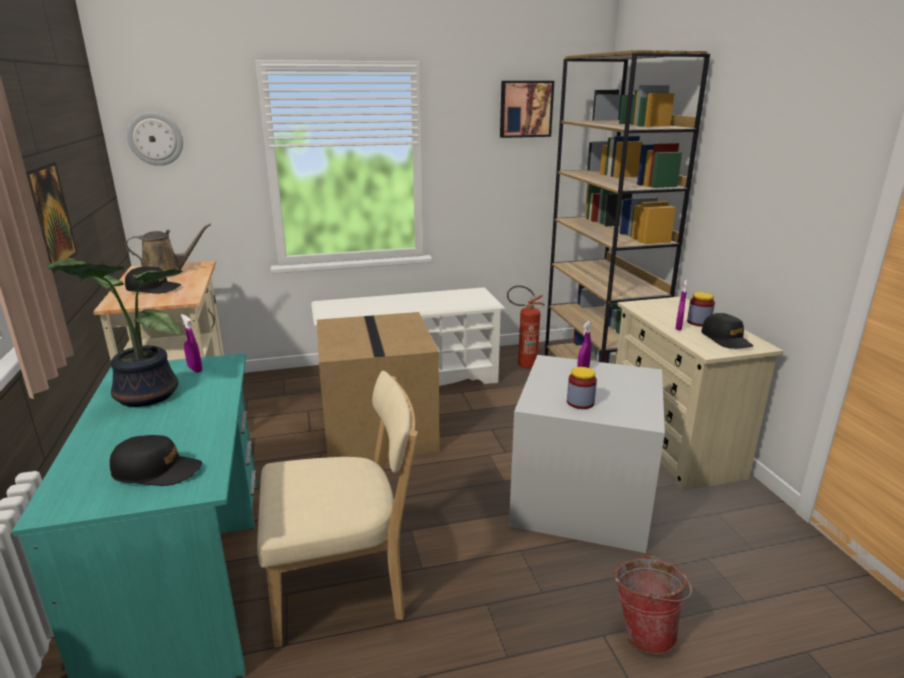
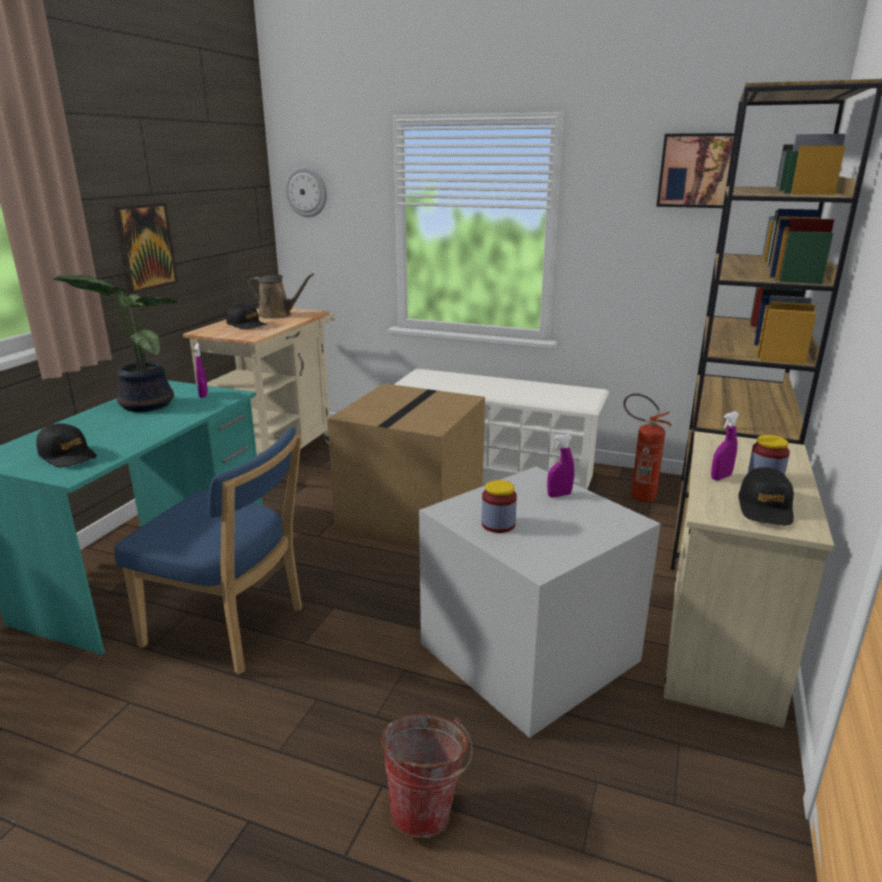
camera: 35 degrees right, 0 degrees up
(345, 588) = (231, 629): beige chair -> blue chair

